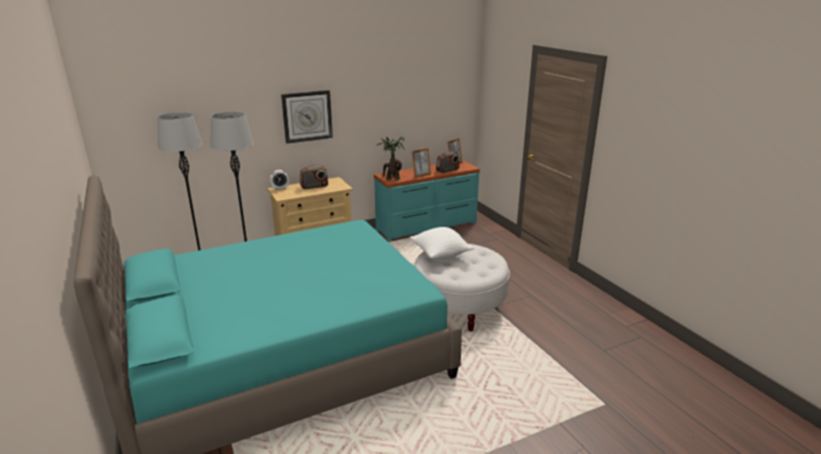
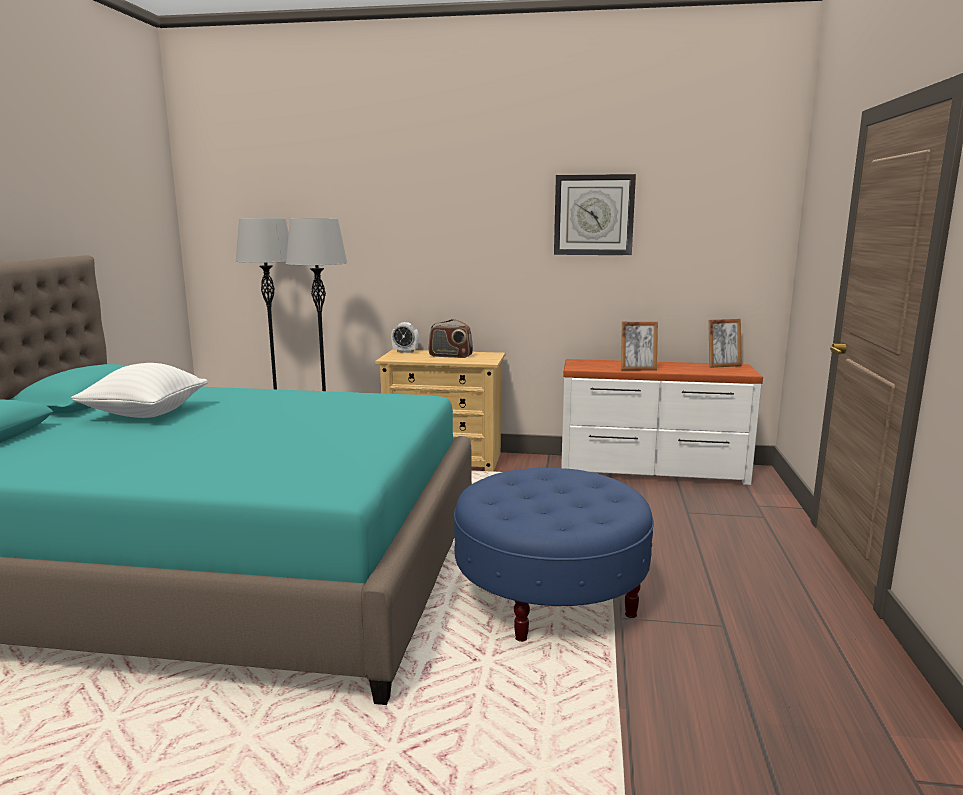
camera: 35 degrees right, 10 degrees down
(307, 116) = (461, 247): wall clock -> wall clock (593, 215)
(391, 179) = (581, 366): potted plant -> none
(427, 226) = (652, 470): turquoise dresser -> white dresser
(440, 255) = (532, 480): white pillow -> white pillow (146, 414)
(447, 170) = (696, 370): radio -> none
(459, 307) = (549, 596): white ottoman -> blue ottoman

